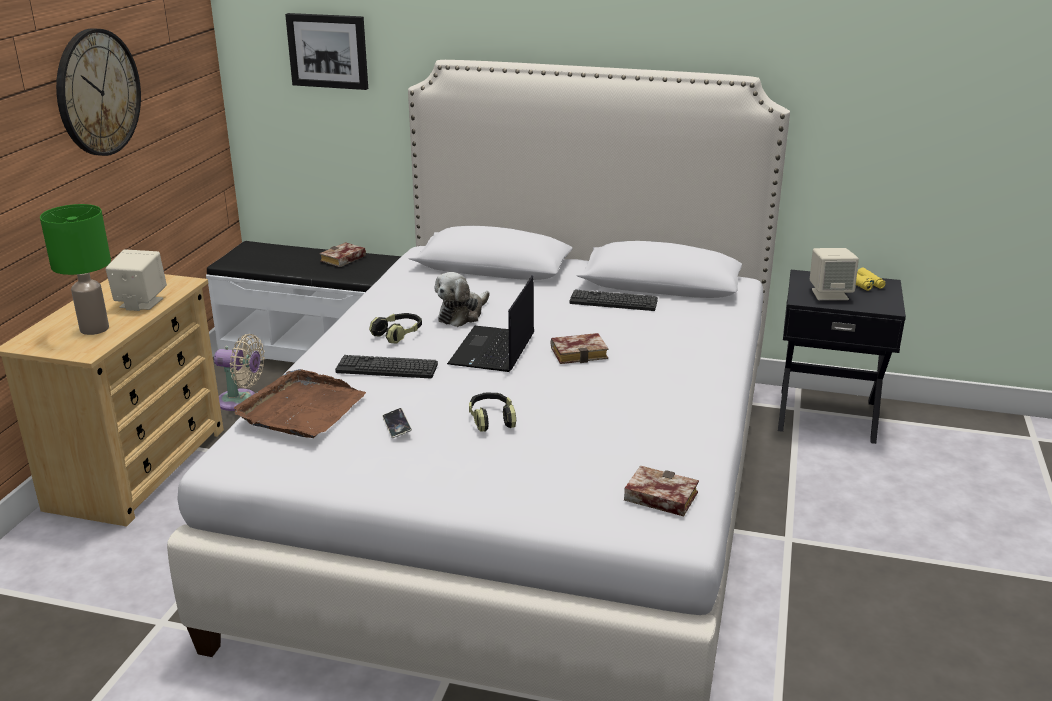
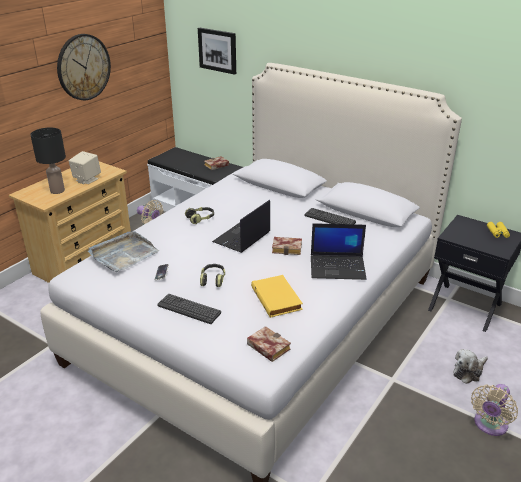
camera: 20 degrees right, 5 degrees up
(93, 329) = (57, 191): green table lamp -> black table lamp
(301, 409) = (123, 254): brown tray -> grey tray
(387, 368) = (181, 238): keyboard -> keyboard (189, 309)
(462, 314) = (241, 212): plush toy -> plush toy (468, 372)
(620, 426) = (277, 298): none -> yellow book
(680, 366) = (338, 267): none -> laptop
(829, 294) = (469, 236): beige speaker -> none
(960, 568) = (489, 425): none -> beige fan

